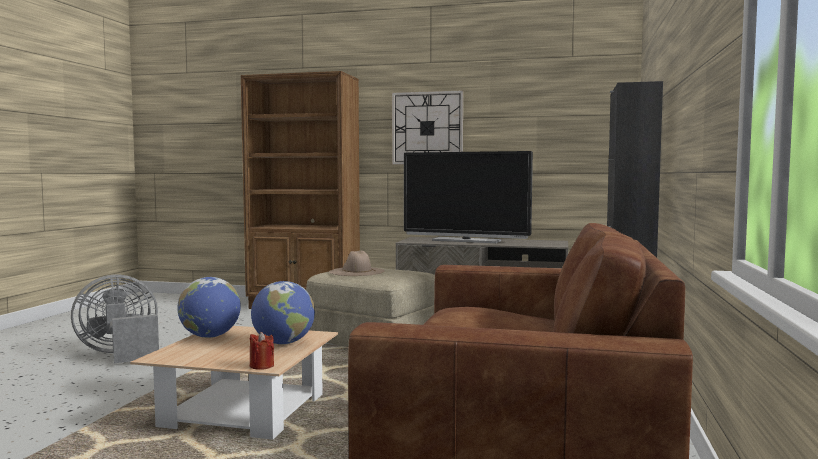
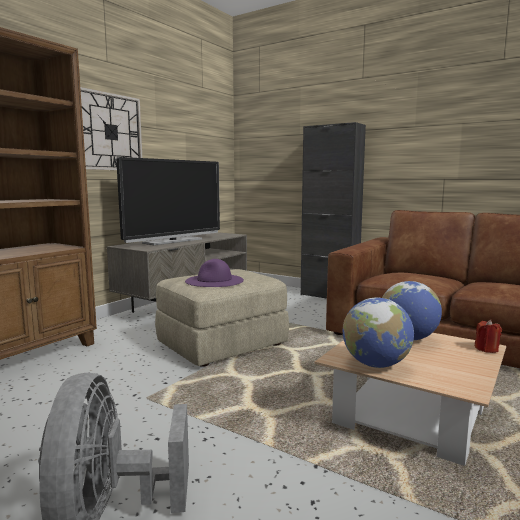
camera: 70 degrees left, 5 degrees up
(356, 271) = (214, 280): beige hat -> purple hat

